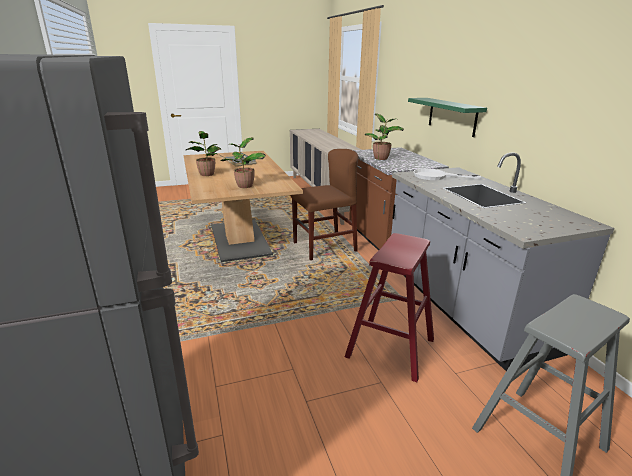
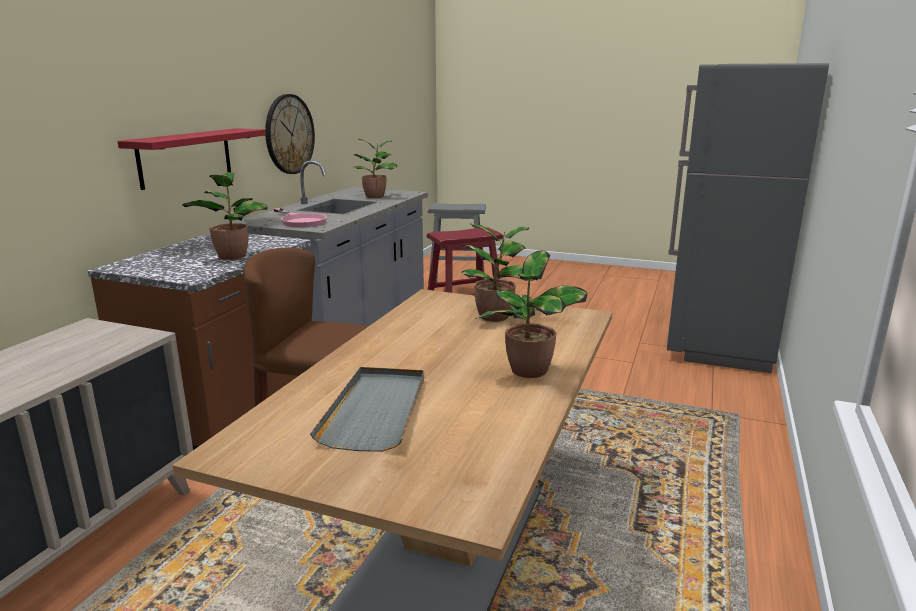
camera: 140 degrees left, 5 degrees down
(436, 176) = (300, 221): white frying pan -> pink frying pan
(452, 116) = (186, 157): green shelf -> red shelf
(518, 215) = (376, 196): none -> potted plant
(538, 128) = (289, 134): none -> wall clock

